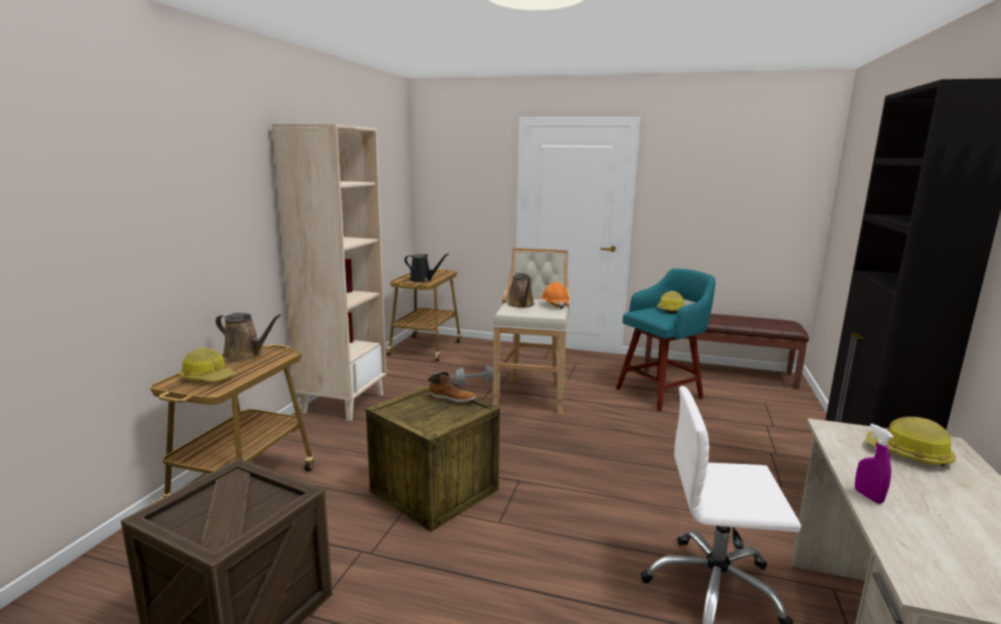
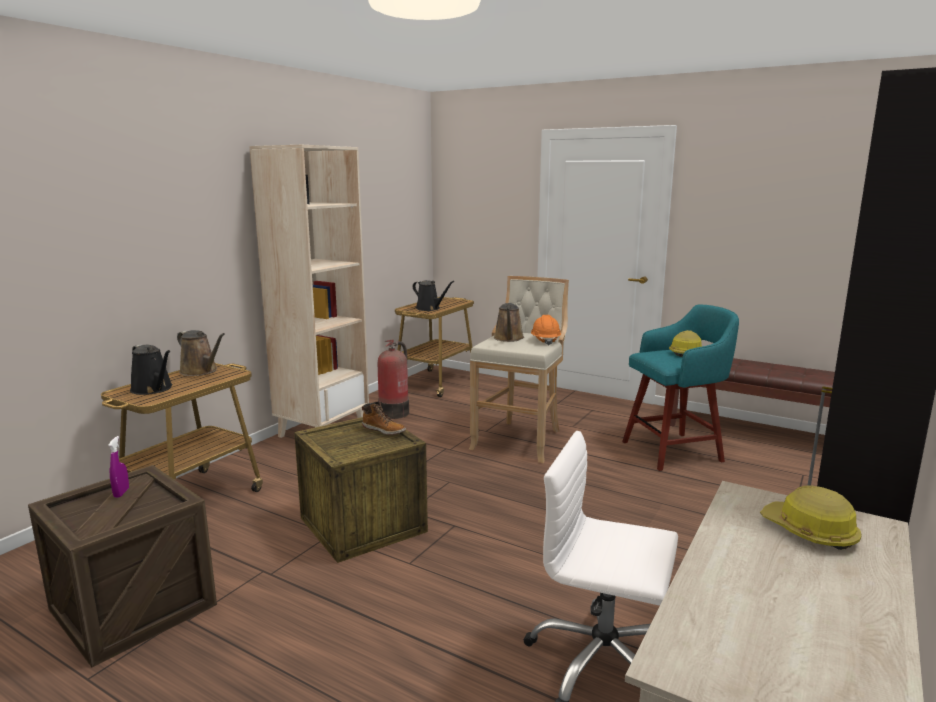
camera: 15 degrees right, 0 degrees up
(208, 377) = (153, 389): hard hat -> black watering can
(404, 379) = (395, 412): none -> fire extinguisher
(474, 383) = (465, 422): grey dumbbell -> none
(868, 496) = (704, 568): purple spray bottle -> purple spray bottle (121, 493)

